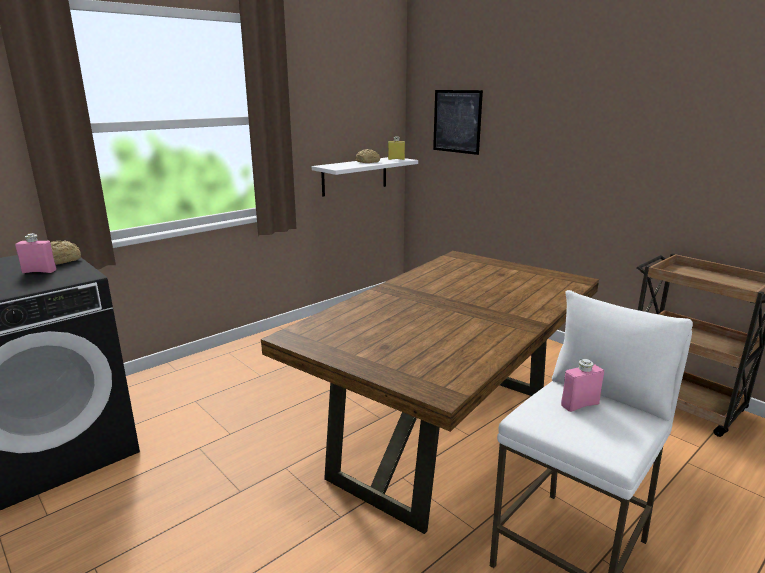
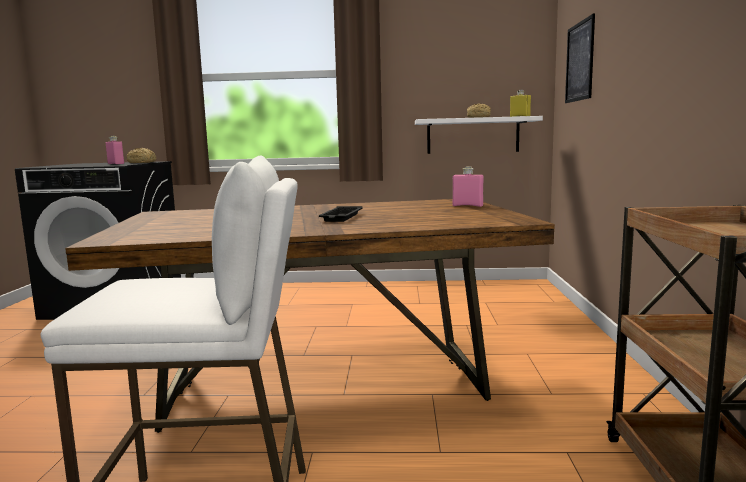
camera: 45 degrees right, 10 degrees down
(475, 302) = (341, 217): none -> black tray
(580, 405) = (185, 284): pink bottle -> pink bottle (467, 206)

